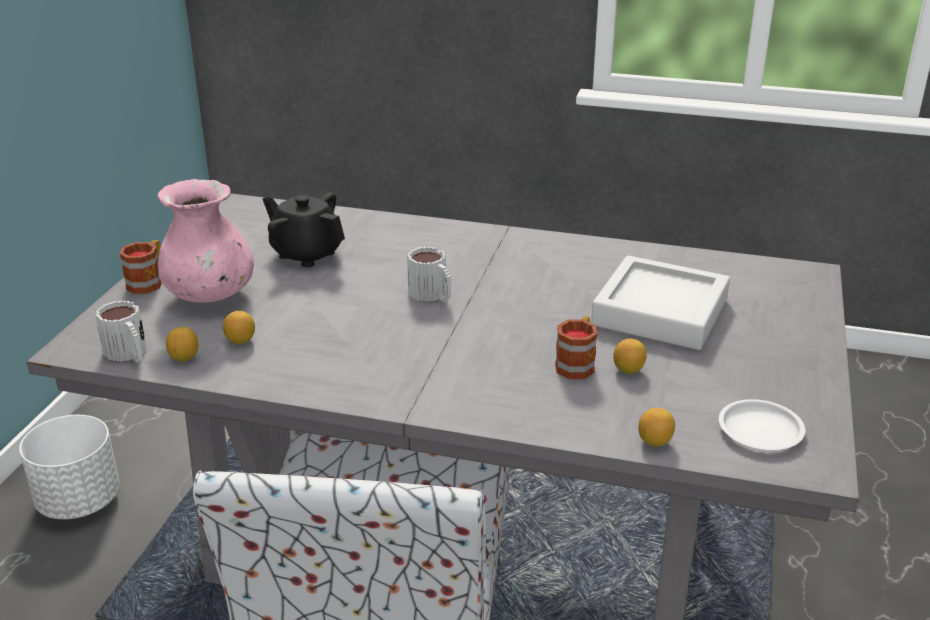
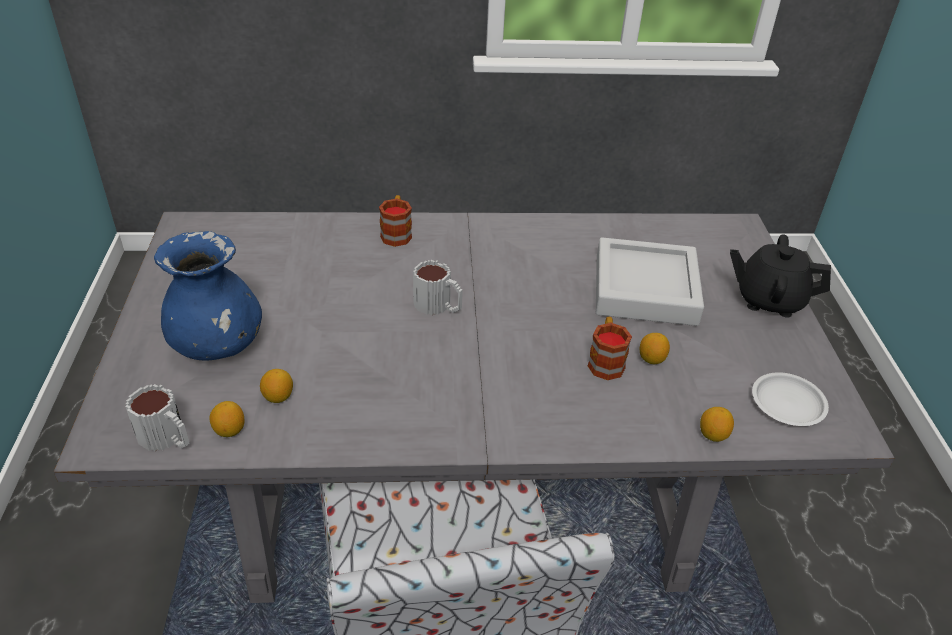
camera: 20 degrees left, 10 degrees up
(78, 502) = (83, 546): white planter -> none
(148, 281) = (142, 339): mug -> mug (396, 233)
(211, 295) = (218, 345): pink vase -> blue vase
(306, 254) = (291, 276): black teapot -> black teapot (768, 300)

